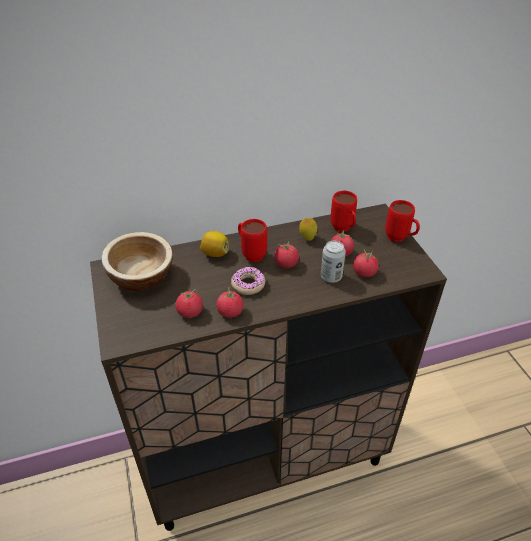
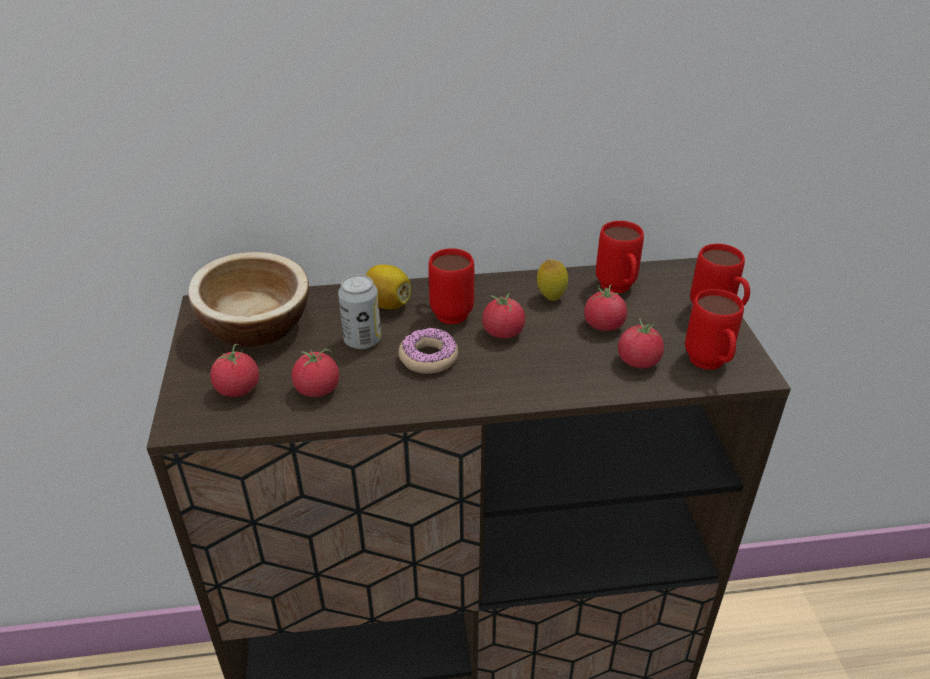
camera: 10 degrees right, 5 degrees down
(230, 312) = (385, 397): tomato -> tomato (238, 389)
(331, 277) = (576, 362): can -> can (362, 340)
(402, 270) = (709, 366): none -> red mug

